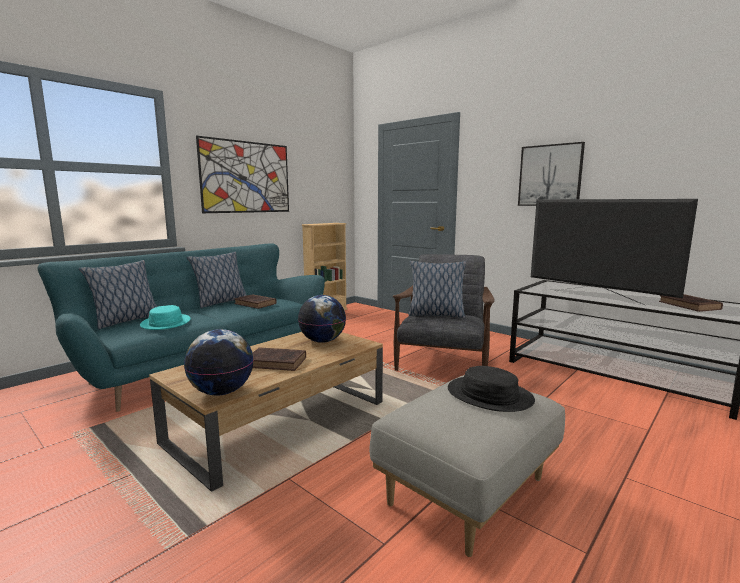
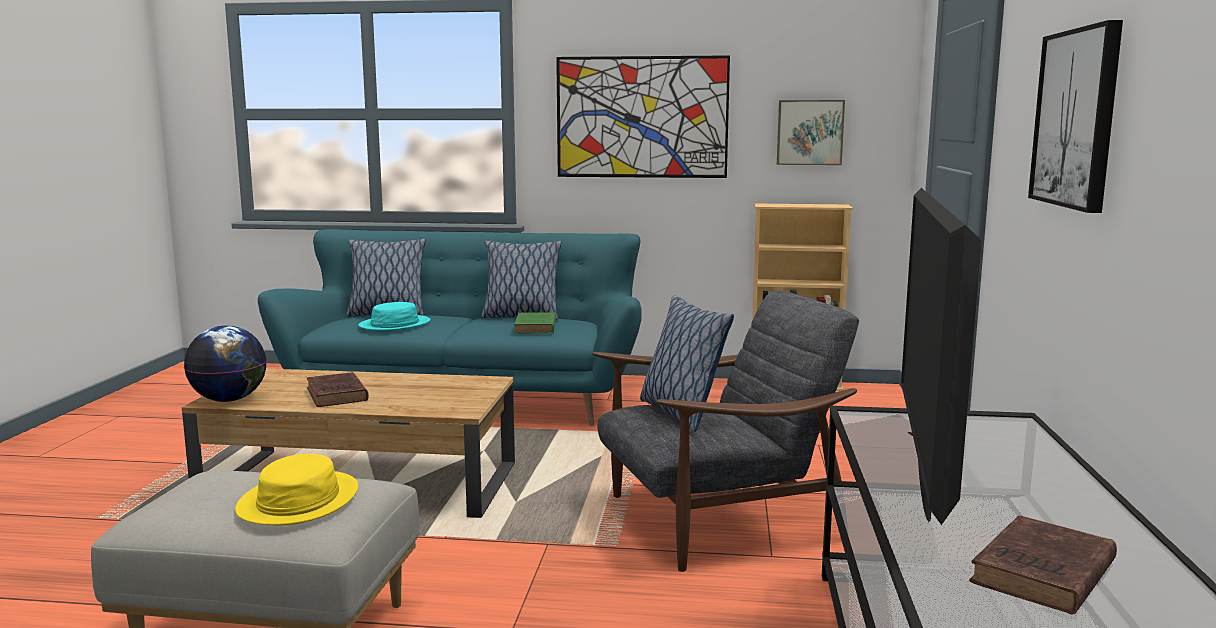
camera: 55 degrees right, 0 degrees up
(256, 304) = (535, 327): brown book -> green book
(319, 188) = (809, 132): none -> picture
(323, 341) = (444, 392): globe -> none
(489, 395) = (298, 500): black hat -> yellow hat

